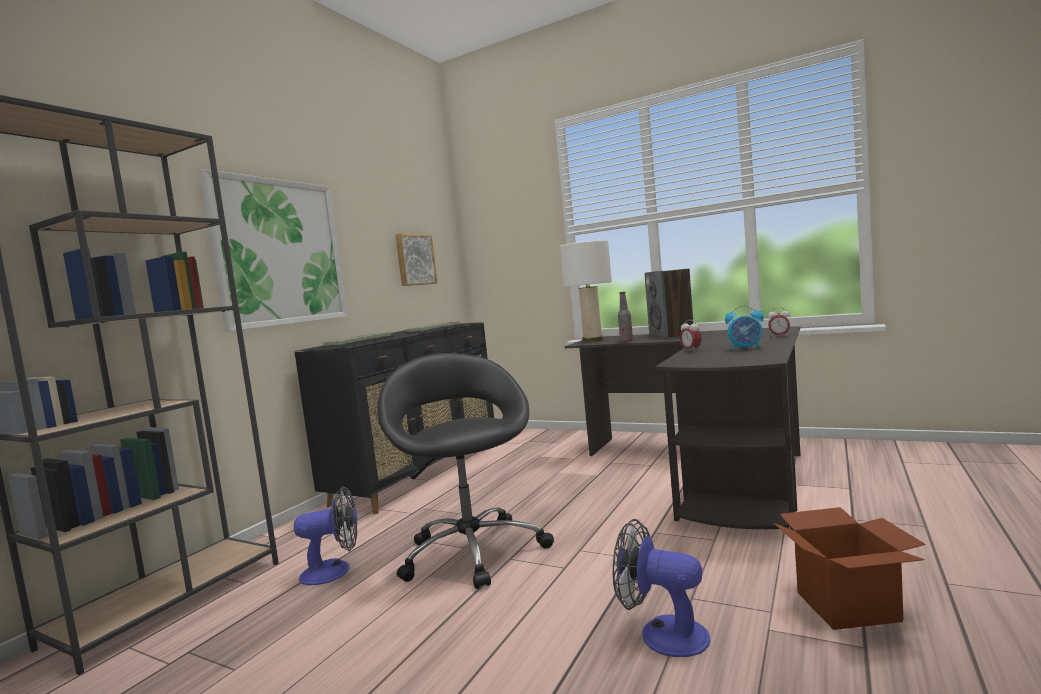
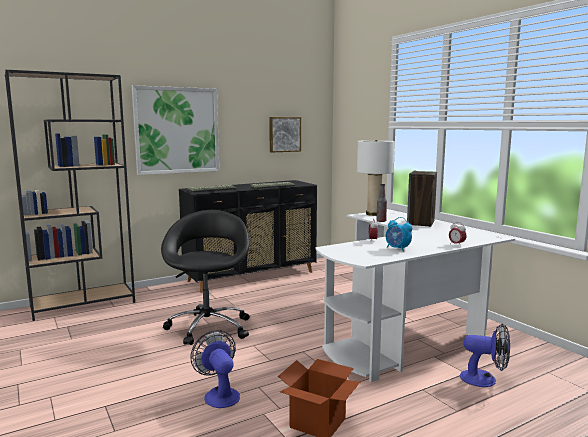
camera: 30 degrees right, 5 degrees up
(334, 571) = (148, 314): fan -> fan (484, 379)
(708, 468) = (406, 328): black desk -> white desk

